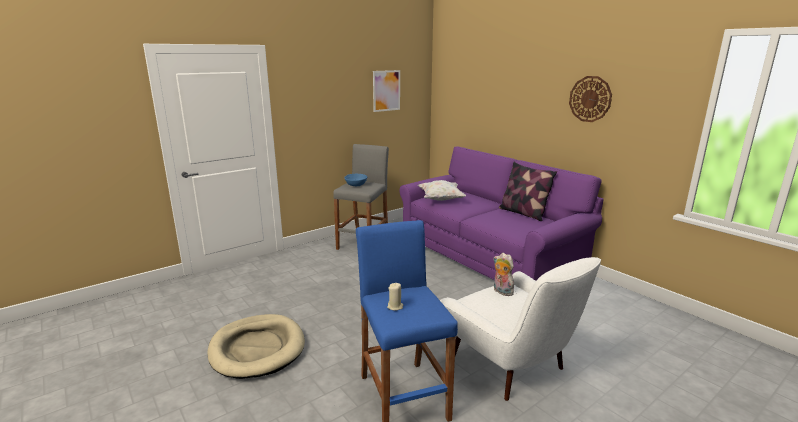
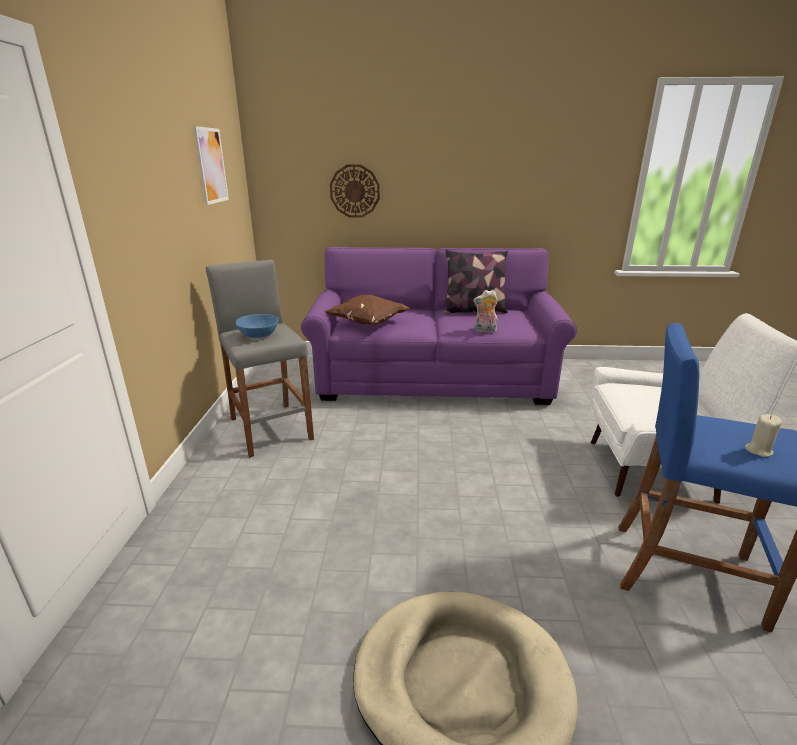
camera: 50 degrees left, 5 degrees up
(441, 200) = (369, 323): white pillow -> brown pillow
(501, 291) = (629, 393): plush toy -> plush toy (485, 331)
(590, 99) = (519, 160): wall clock -> wall clock (355, 191)

